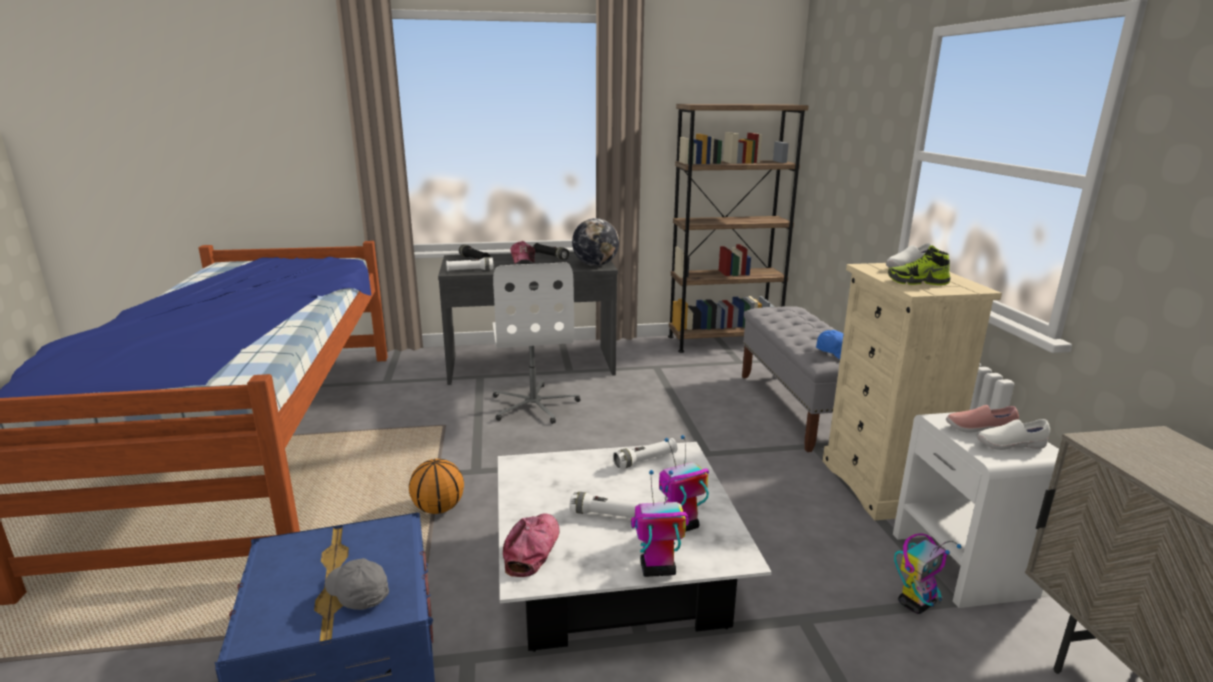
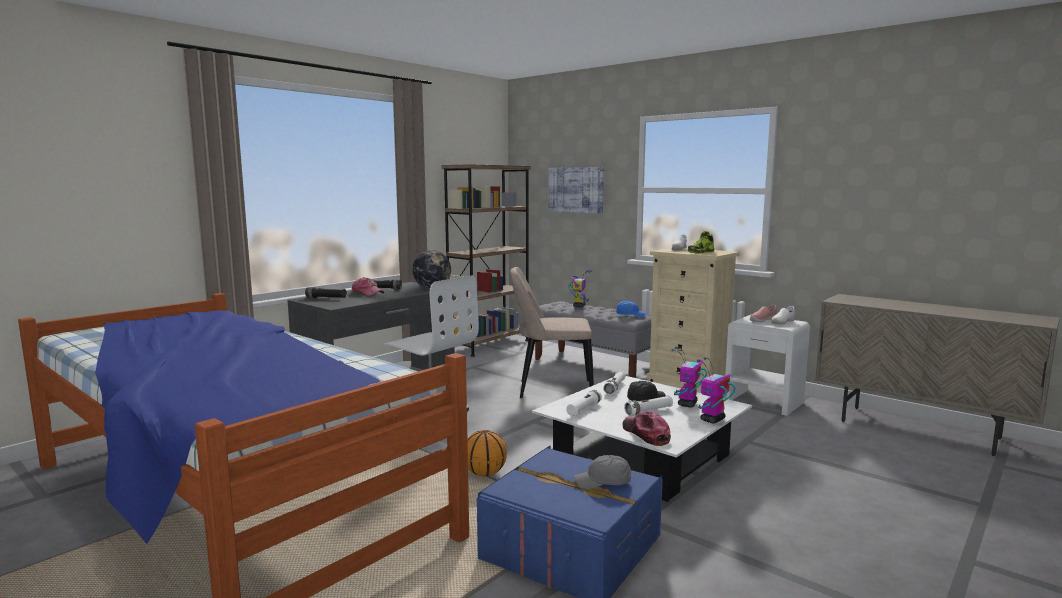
camera: 40 degrees left, 10 degrees down
(470, 270) = (347, 303): white flashlight -> white flashlight (584, 409)
(643, 494) = (645, 399): none -> black cap
(685, 426) = (551, 390): none -> beige chair
(852, 146) = (576, 190): none -> picture
(916, 603) = (772, 420): toy robot -> toy robot (579, 306)

